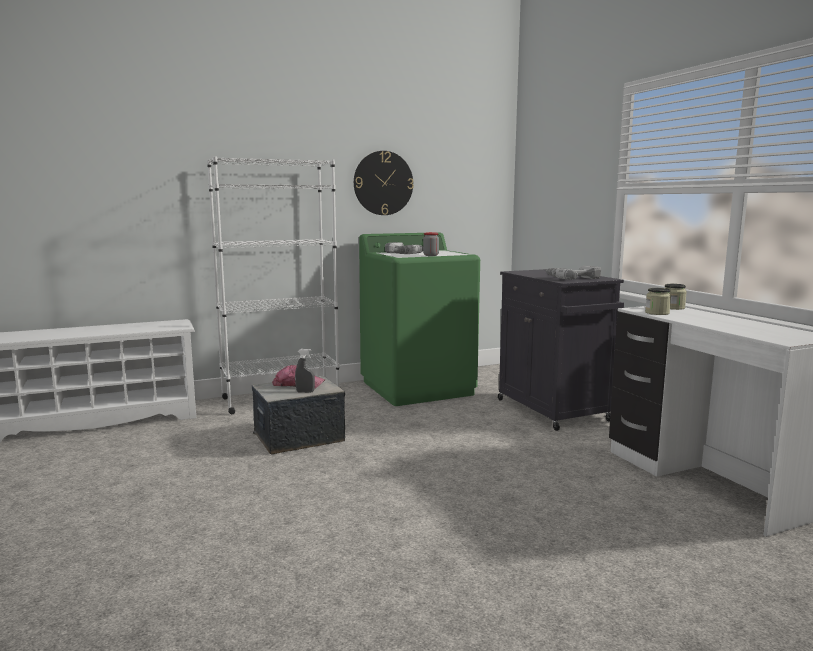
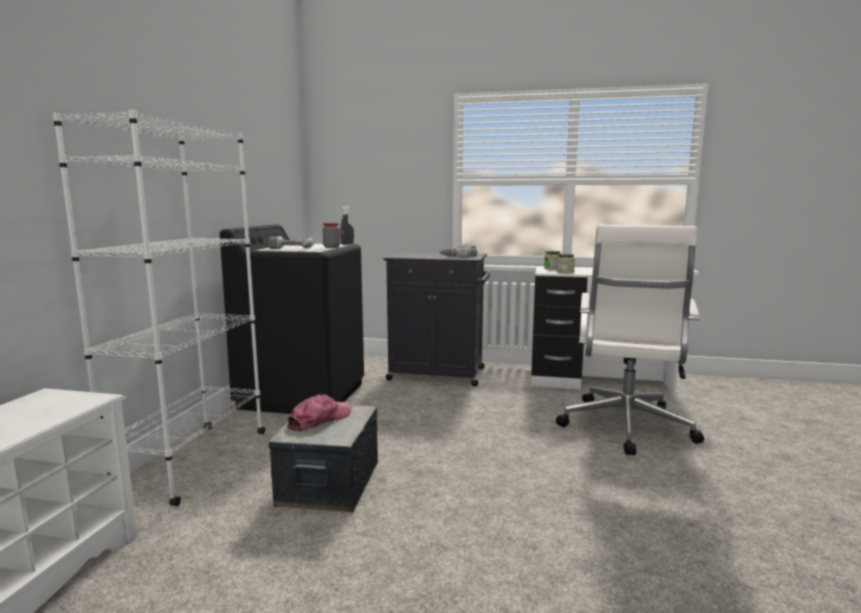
camera: 55 degrees left, 0 degrees up
(305, 392) = (350, 422): grey spray bottle -> grey spray bottle (347, 244)
(383, 183) = (228, 167): wall clock -> none
(418, 388) = (302, 395): green washing machine -> black washing machine
(589, 520) = (625, 427): none -> white office chair

